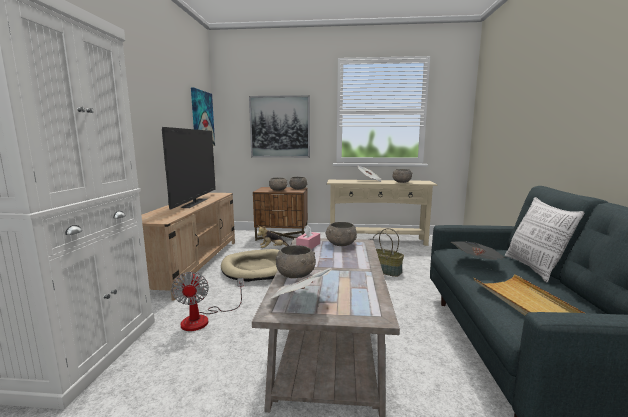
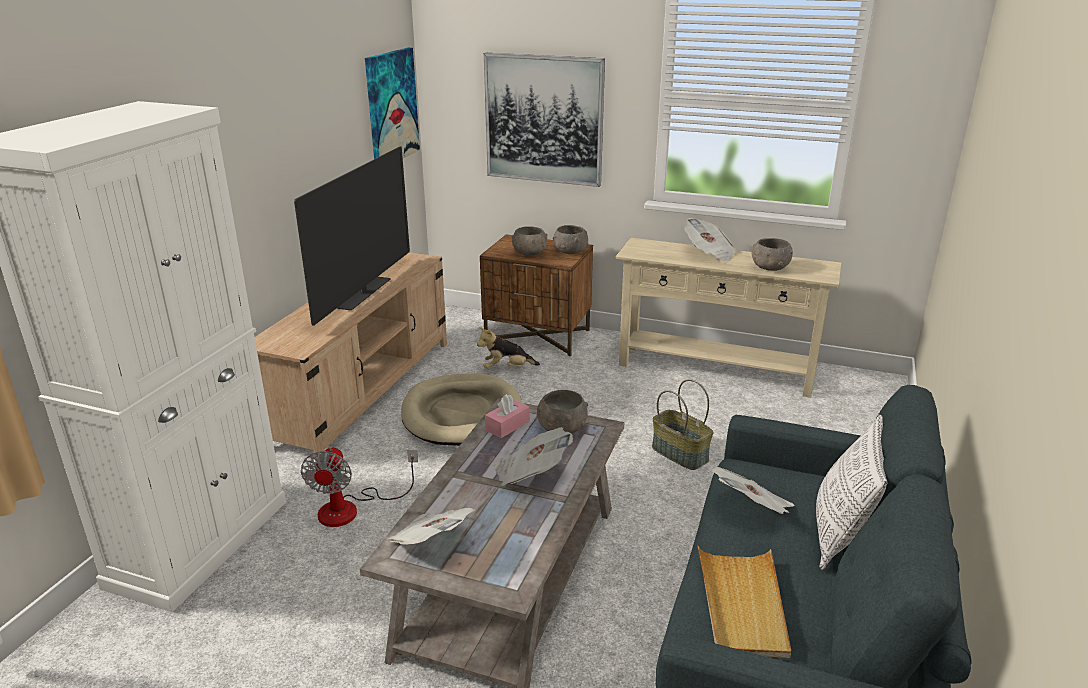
camera: 15 degrees right, 15 degrees up
(296, 275) = (453, 493): grey bowl -> none
(339, 262) = (531, 473): none -> newspaper

